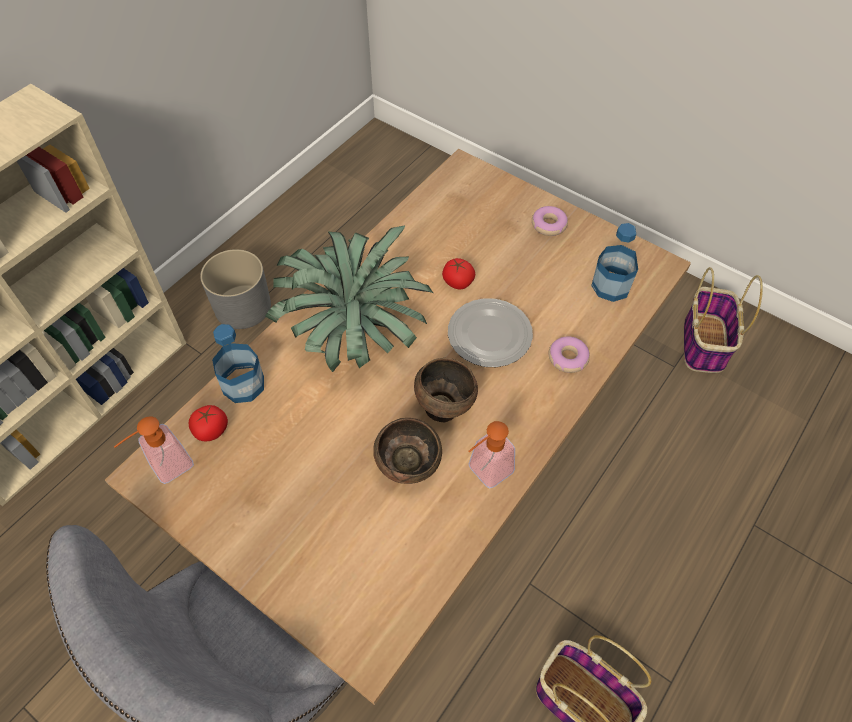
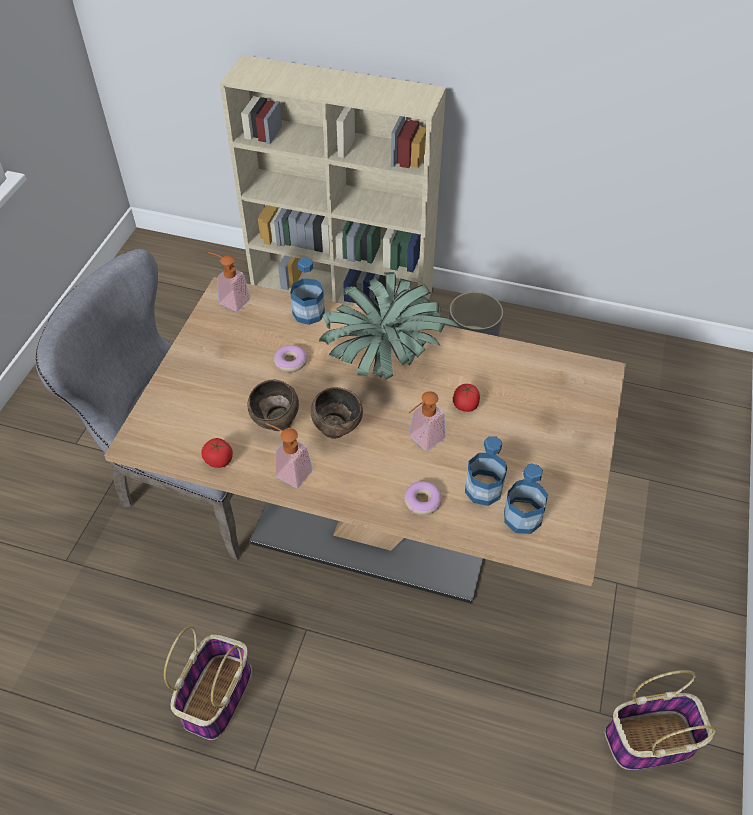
camera: 70 degrees right, 5 degrees down
(211, 430) = (267, 310): tomato -> tomato (219, 460)
(490, 334) = (422, 440): plate -> soap dispenser
(549, 225) = (570, 453): donut -> donut (291, 362)
(569, 304) = (483, 489): none -> bottle

